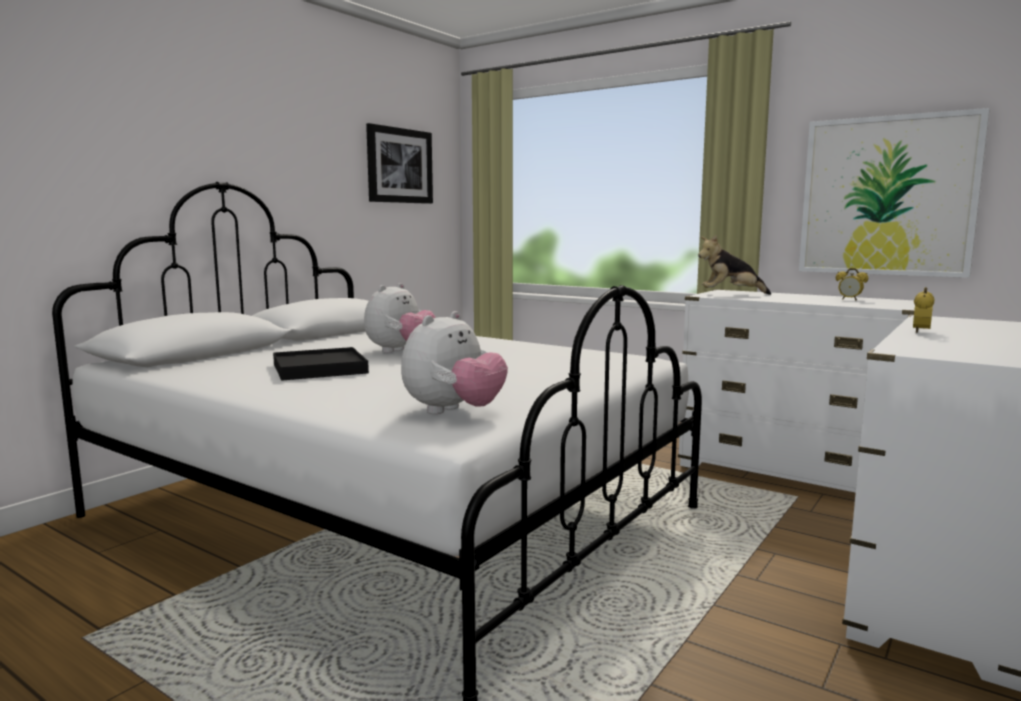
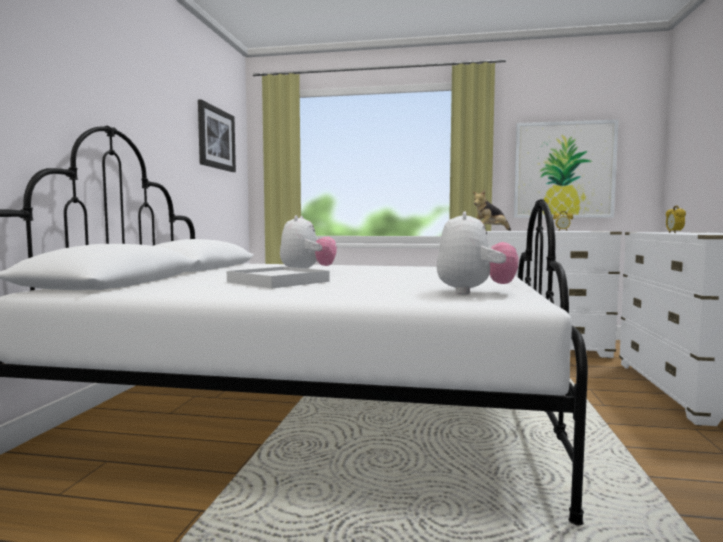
camera: 25 degrees left, 5 degrees down
(320, 368) = (278, 282): black tray -> white tray

